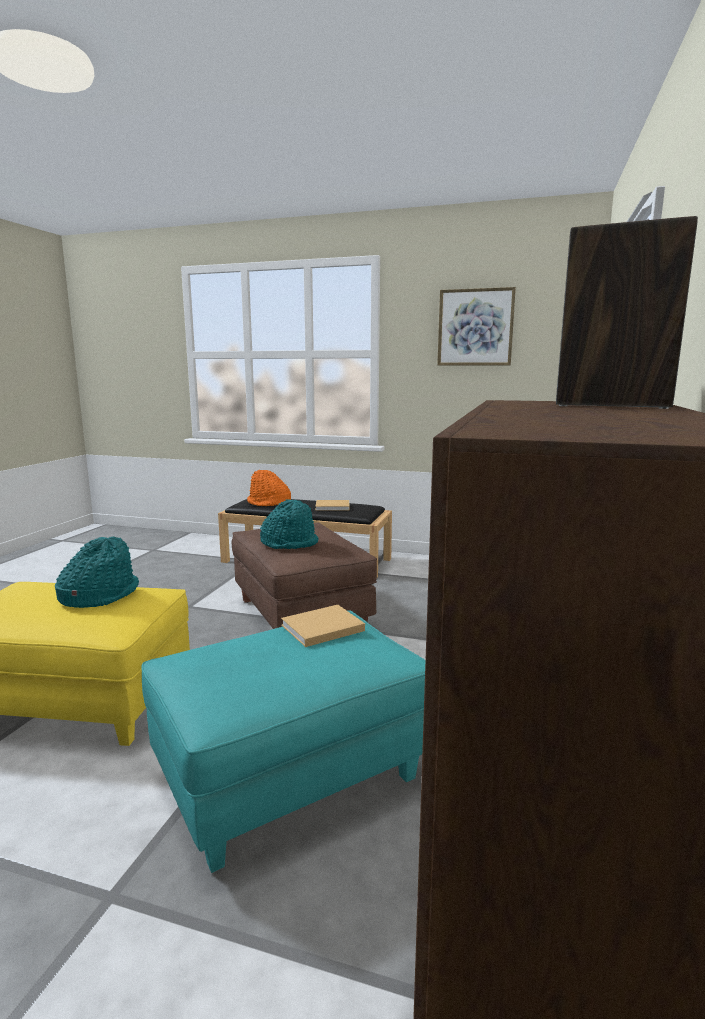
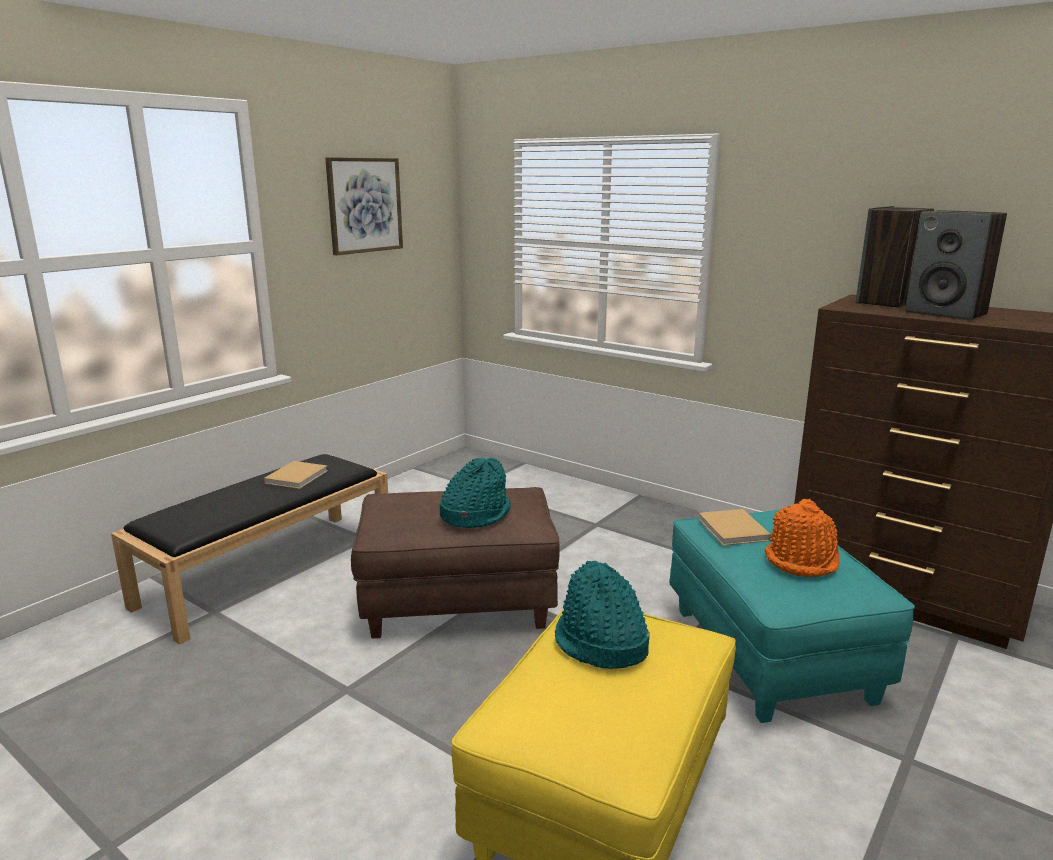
camera: 70 degrees left, 5 degrees up
(268, 503) = (208, 512): orange hat -> orange hat (802, 560)
(553, 411) = (946, 313): none -> speaker

